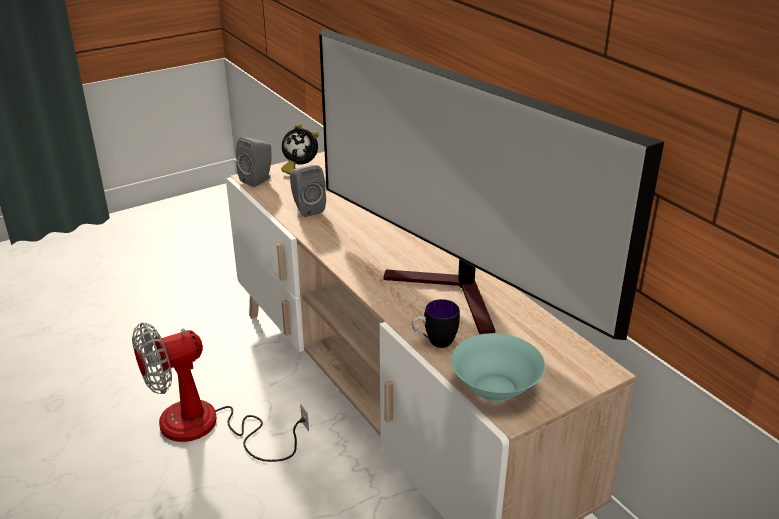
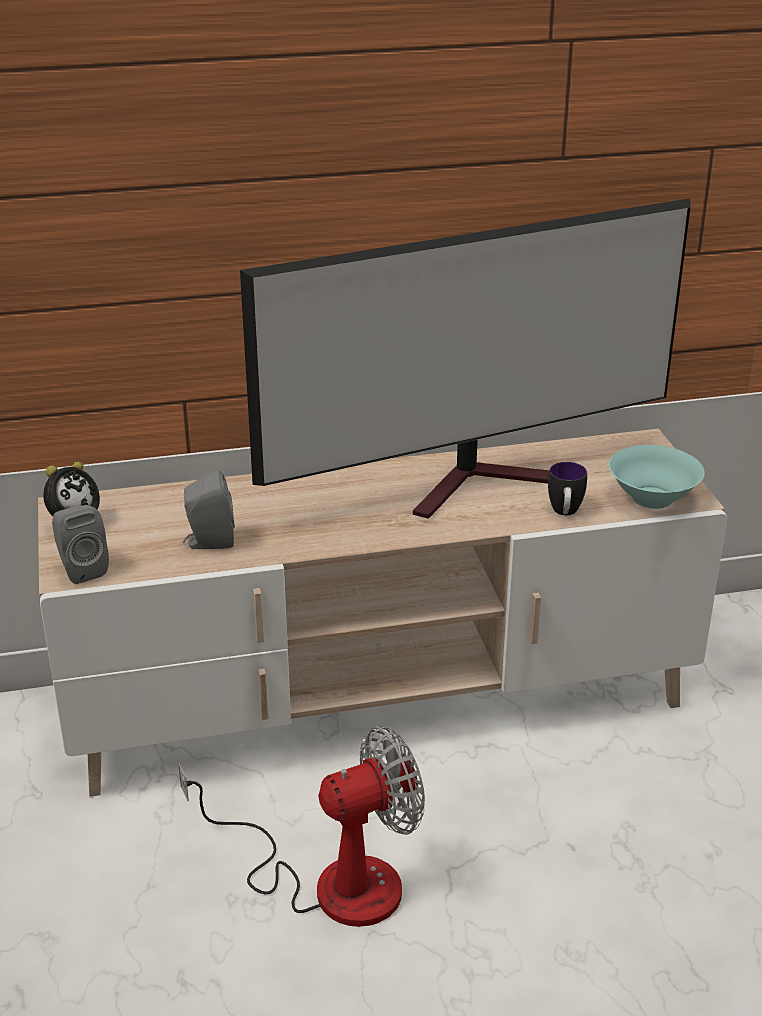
camera: 70 degrees left, 0 degrees up
(207, 427) = (329, 881): fan -> fan turned 105 degrees counterclockwise

